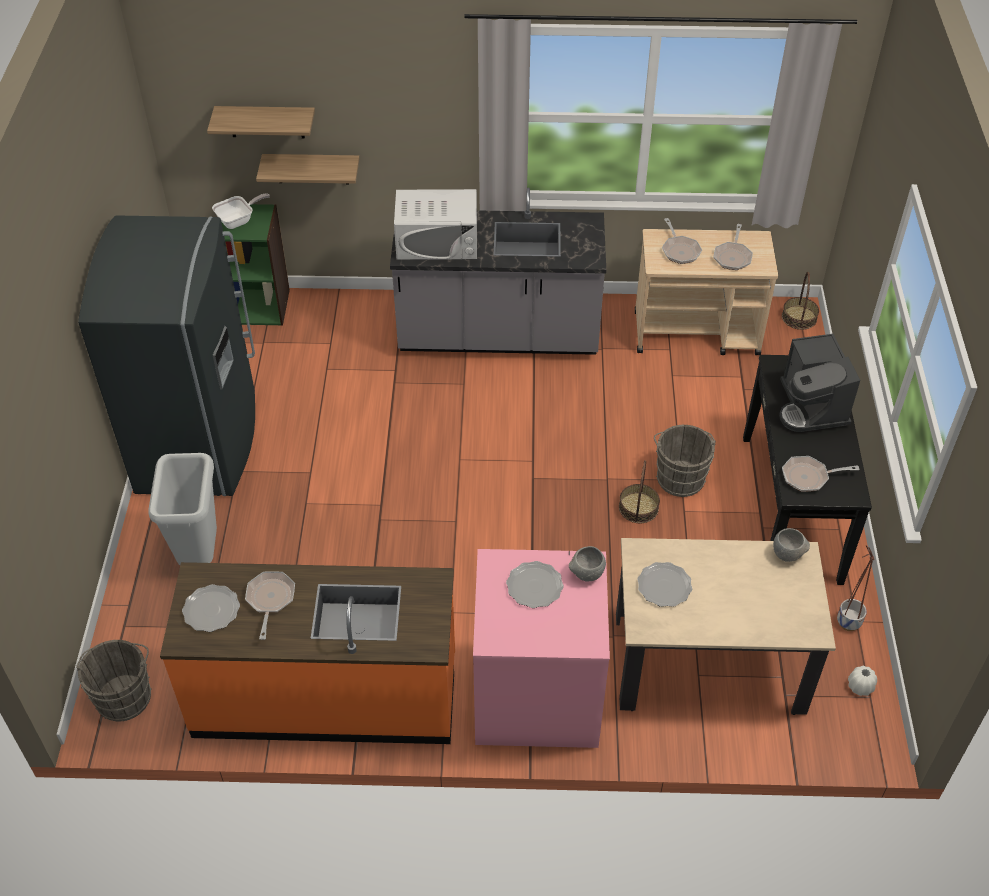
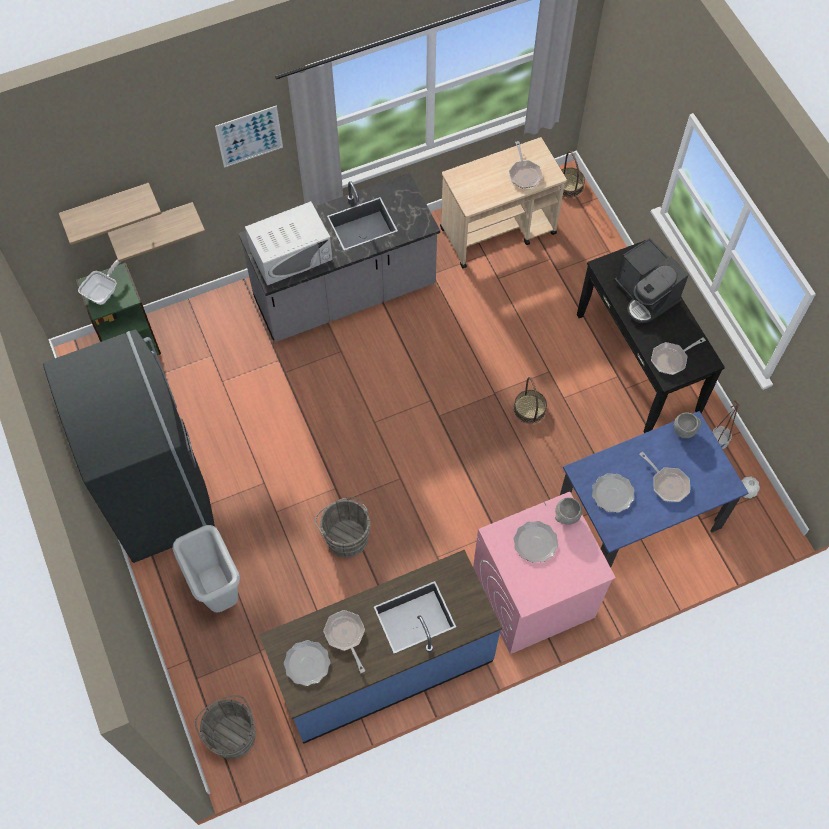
camera: 25 degrees left, 15 degrees up
(326, 696) = (383, 665): orange counter -> blue counter
(432, 93) = (249, 136): none -> picture
(679, 250) = (481, 183): frying pan -> frying pan (667, 483)
(680, 476) = (546, 368): grey bucket -> grey bucket (345, 536)
(708, 663) = (638, 517): beige dining table -> blue dining table

